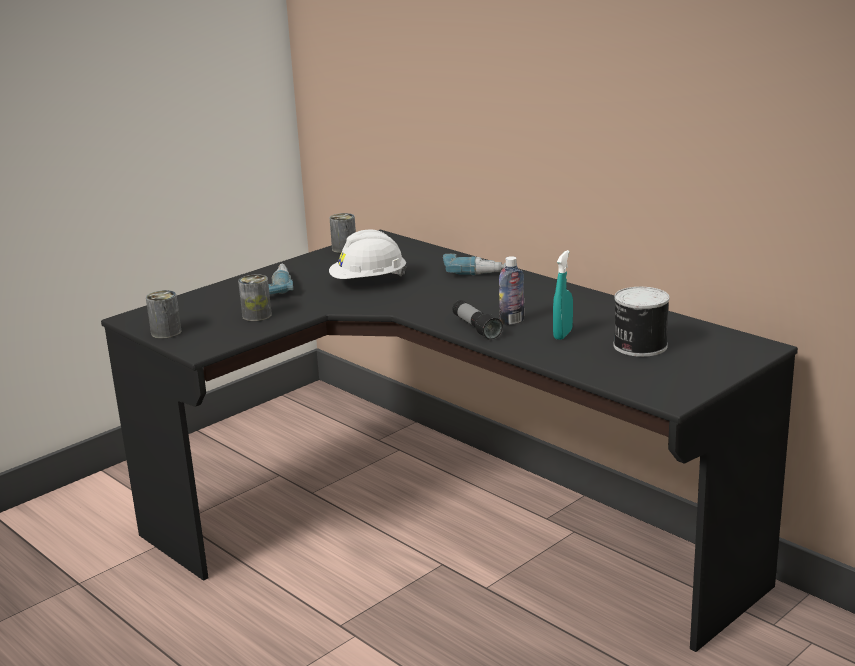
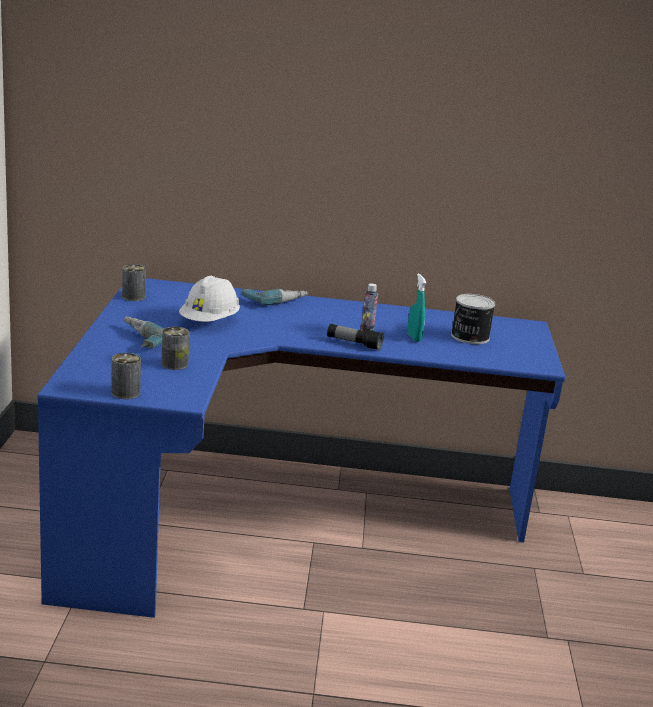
camera: 45 degrees left, 0 degrees up
(442, 525) = (276, 516): black desk -> blue desk

